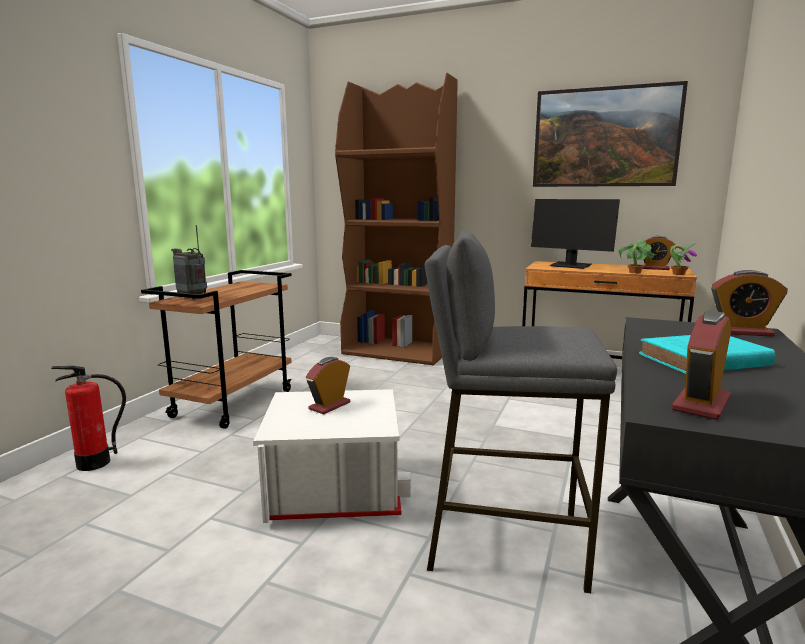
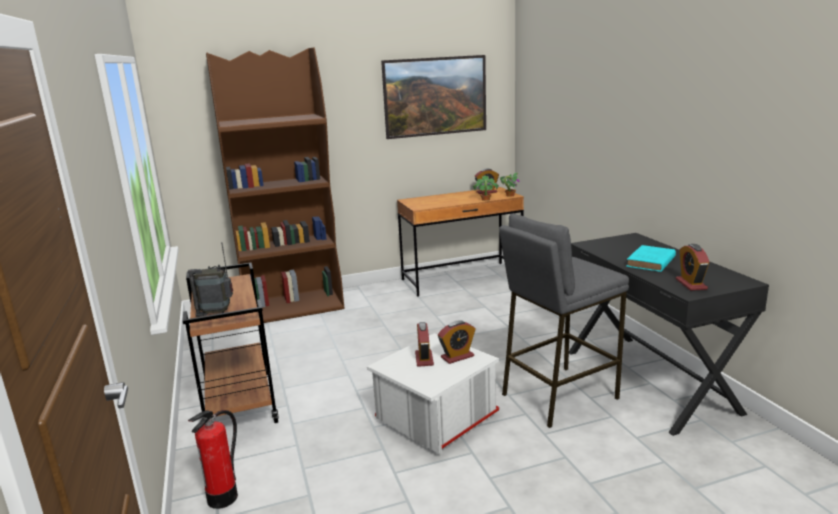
camera: 40 degrees left, 5 degrees up
(570, 266) = (434, 201): monitor -> none
(741, 332) = (630, 239): alarm clock -> alarm clock (457, 357)

